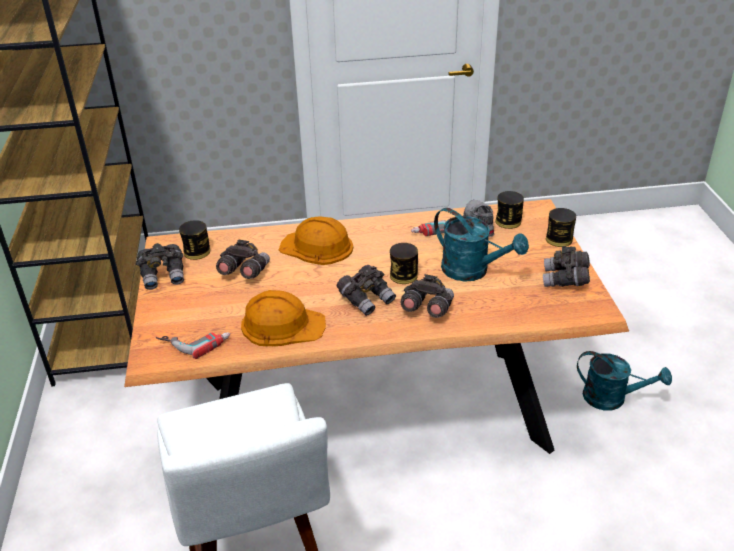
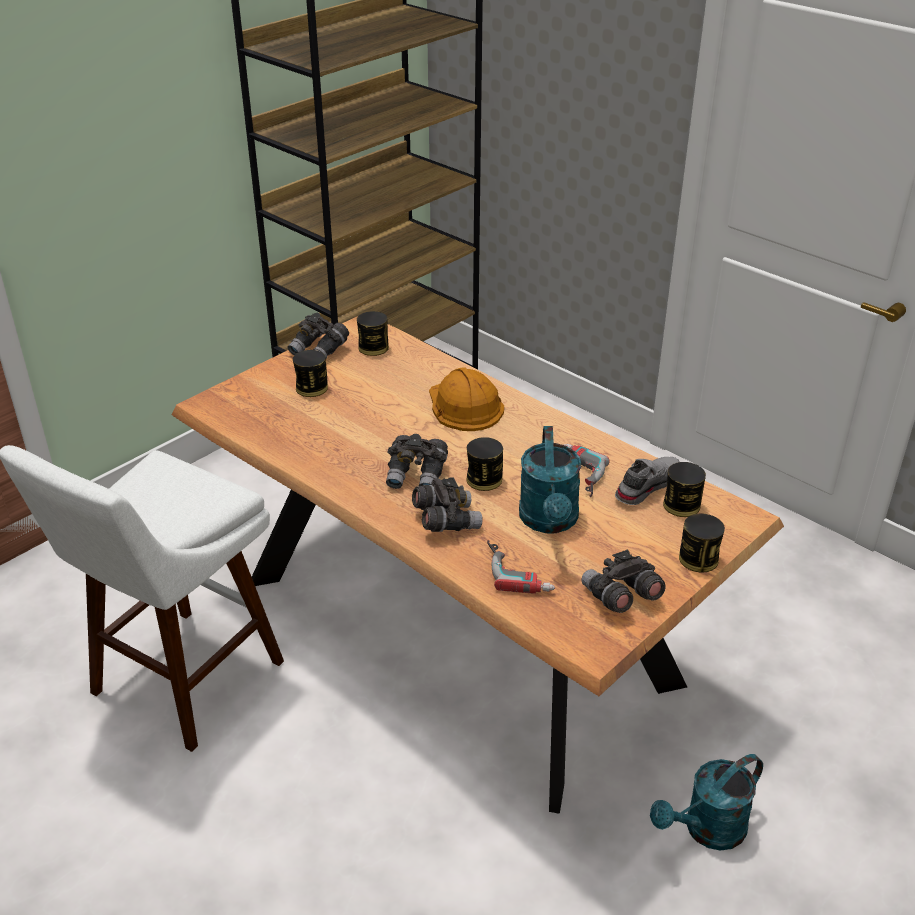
camera: 50 degrees right, 0 degrees up
(194, 340) = (251, 413): power drill -> power drill (519, 570)
(205, 299) = (312, 388): none -> can
(244, 272) = (373, 387): grey binoculars -> none
(282, 325) = (322, 446): orange hard hat -> none
(612, 398) = (706, 830): turquoise watering can -> turquoise watering can turned 75 degrees clockwise

